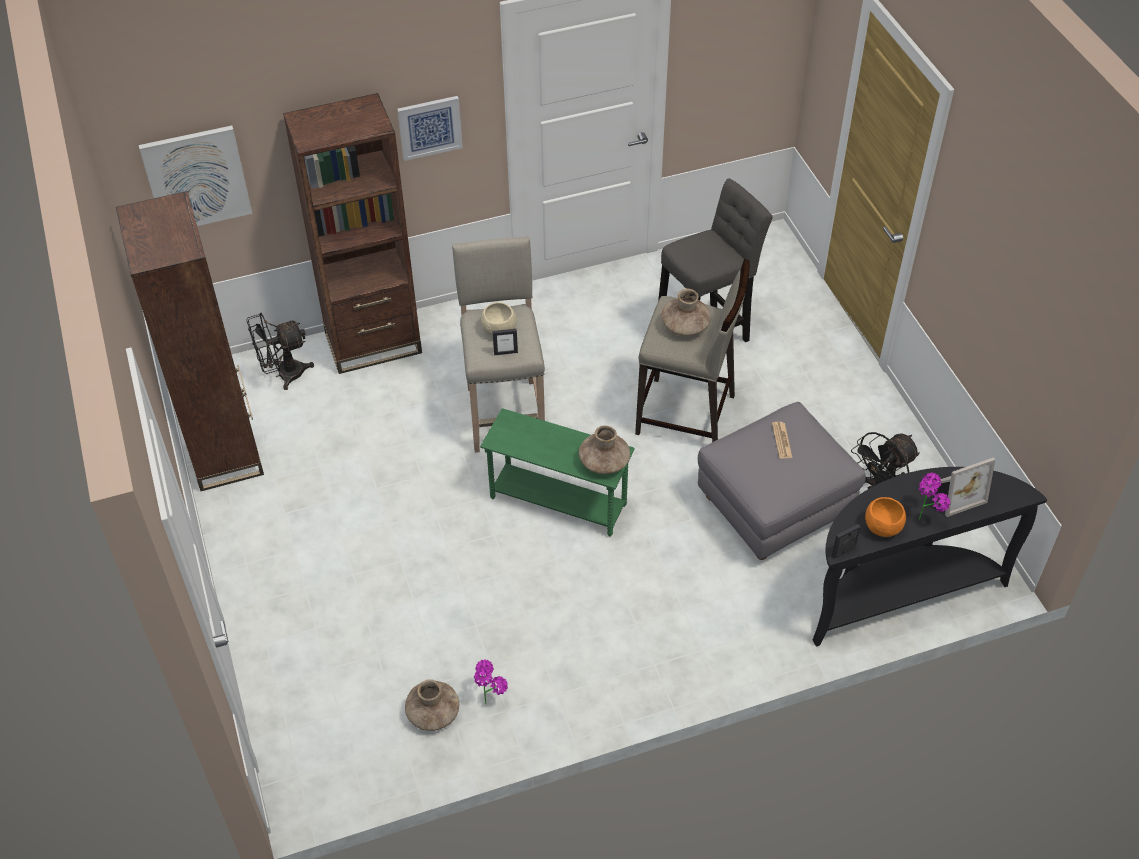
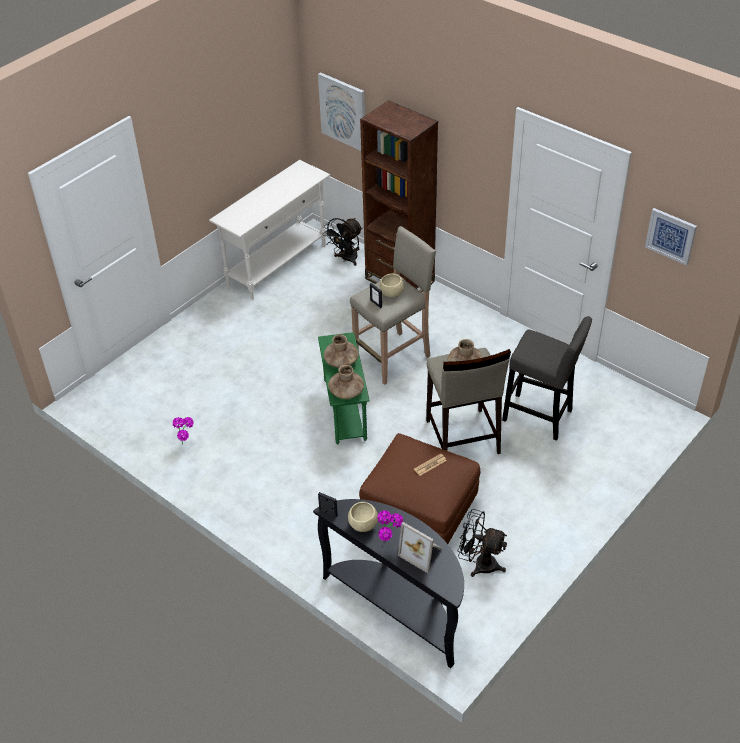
camera: 60 degrees right, 5 degrees down
(224, 449) = (277, 265): brown bookcase -> white console table
(283, 375) = (346, 259): black fan -> black fan turned 90 degrees counterclockwise
(429, 127) = (465, 164): picture -> picture (671, 235)
(433, 713) = (163, 426): brown vase -> brown vase (341, 361)
(774, 509) = (419, 513): grey ottoman -> brown ottoman
(882, 528) = (363, 525): orange bowl -> beige bowl

